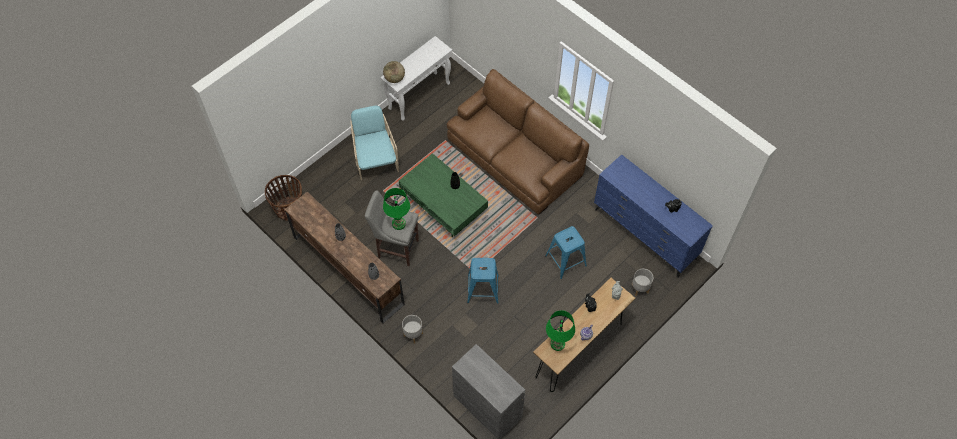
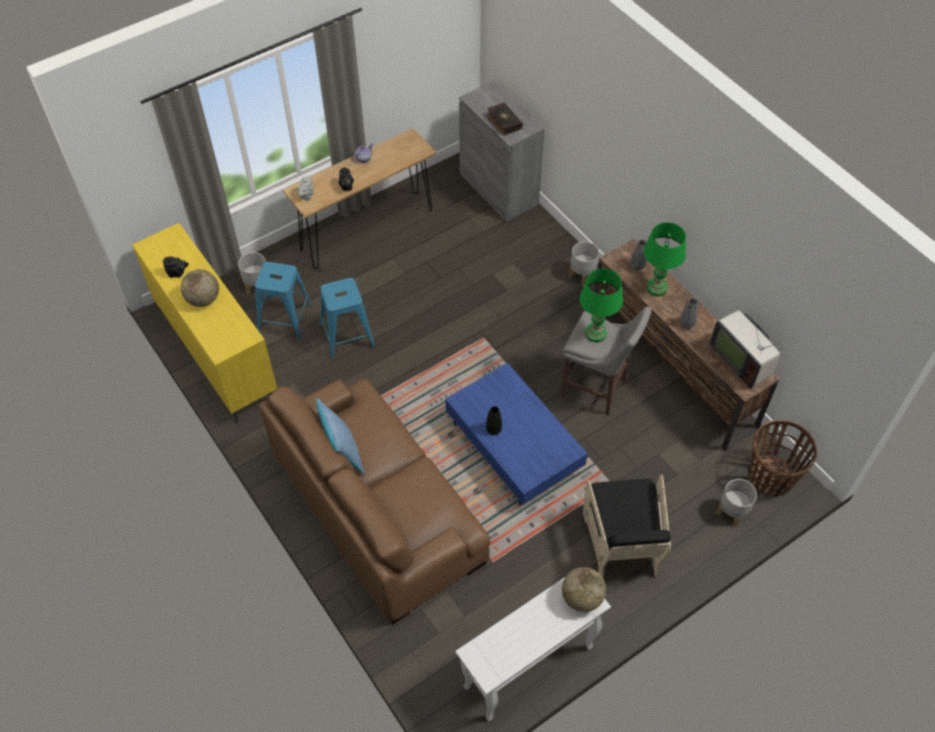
camera: 170 degrees left, 5 degrees down
(307, 217) = (741, 360): none -> television
(313, 185) = (732, 513): none -> grey planter
(375, 159) = (622, 543): turquoise armchair -> black armchair
(444, 203) = (512, 447): green coffee table -> blue coffee table
(483, 289) = (476, 316): blue stool -> blue stool (285, 319)
(484, 366) = (503, 123): none -> book
(537, 148) = (342, 452): none -> pillow
(557, 344) = (402, 155): green table lamp -> green table lamp (656, 288)
(645, 234) = (217, 354): blue dresser -> yellow dresser
(647, 194) = (203, 299): none -> globe

